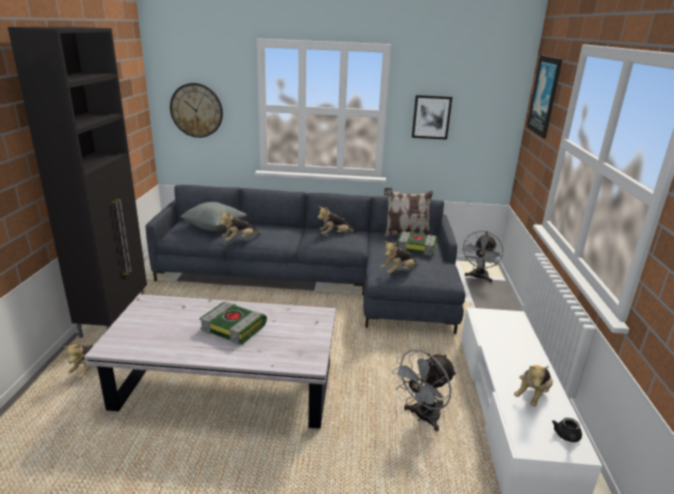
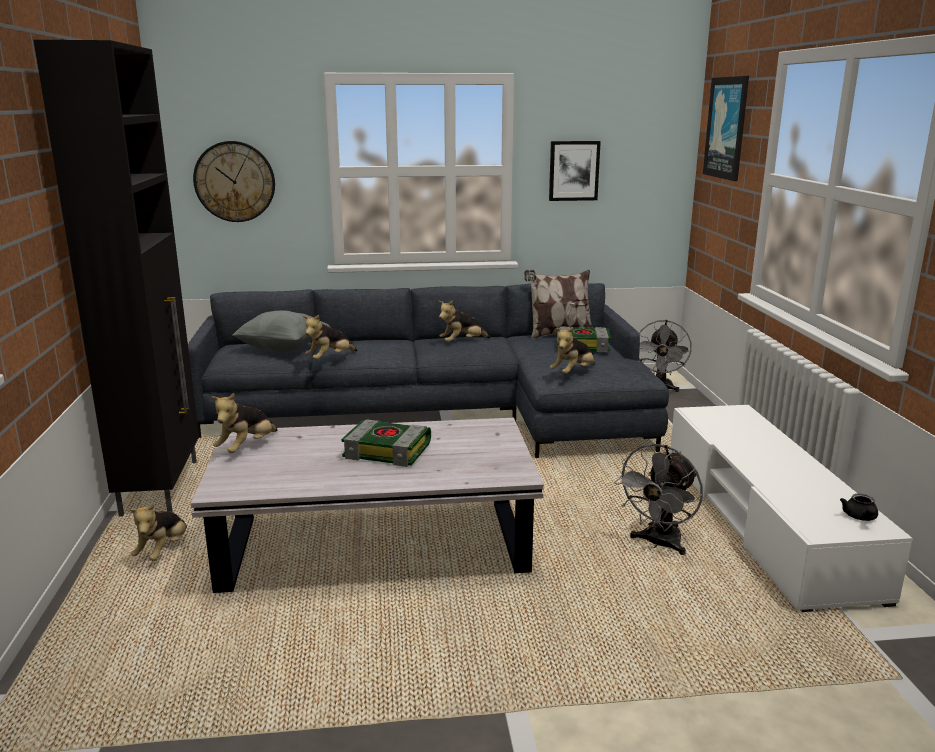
camera: 10 degrees left, 5 degrees down
(532, 395) = (800, 484): plush toy -> plush toy (247, 447)

